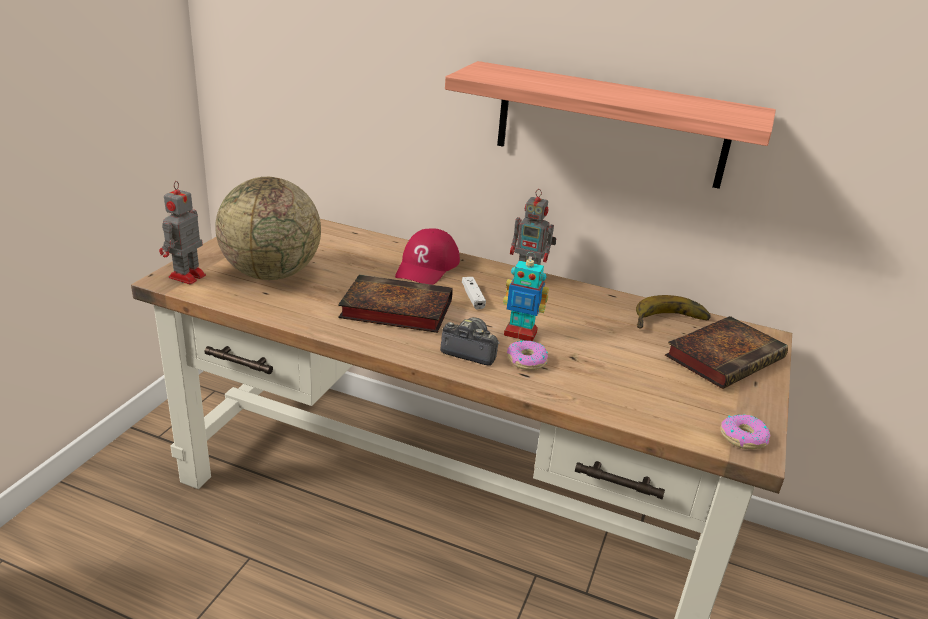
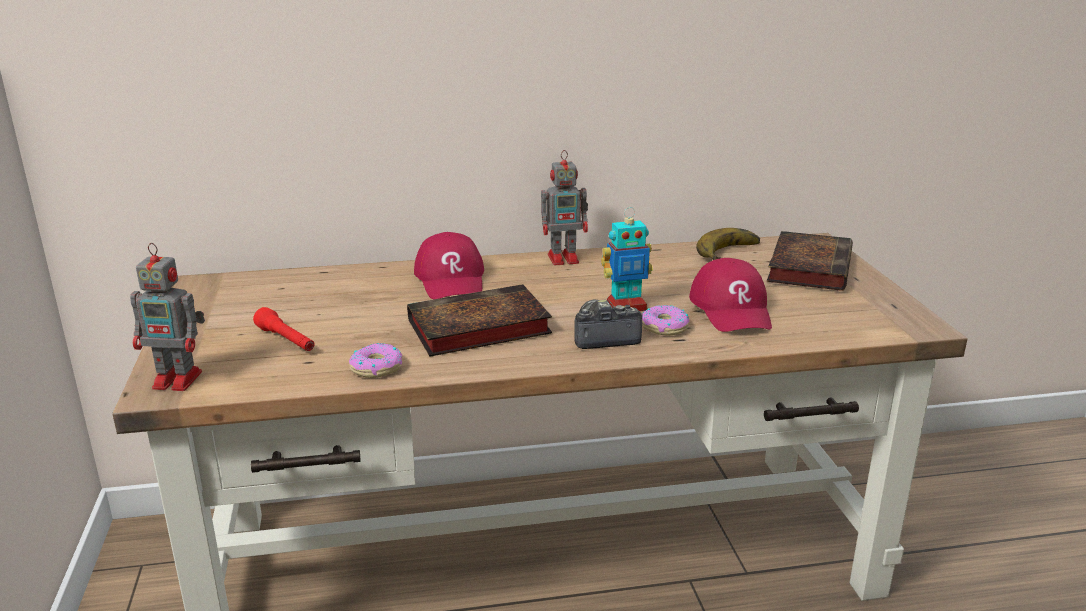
camera: 30 degrees left, 5 degrees down
(186, 277) = (180, 380): toy robot -> toy robot turned 75 degrees counterclockwise
(272, 273) = (286, 341): globe -> red flashlight
(473, 297) = (537, 291): white game controller -> none
(602, 367) = (732, 309): none -> red cap
(610, 125) = (618, 63): shelf -> none
(743, 437) = (903, 321): donut -> donut (376, 368)

